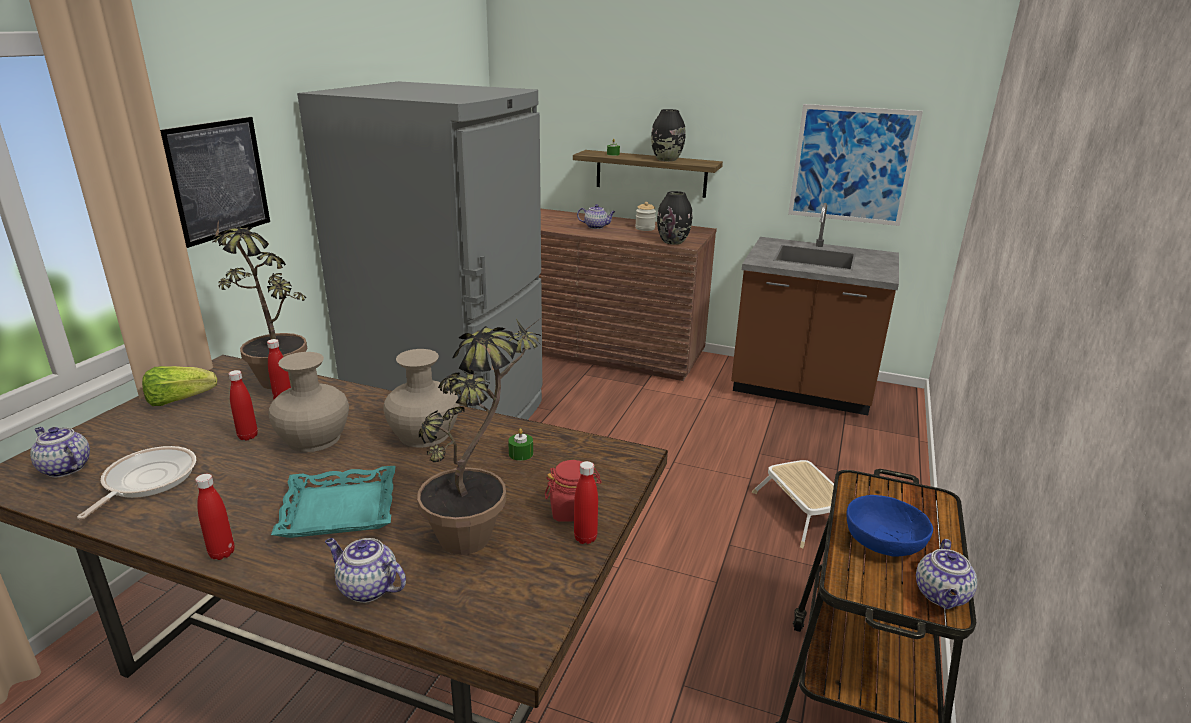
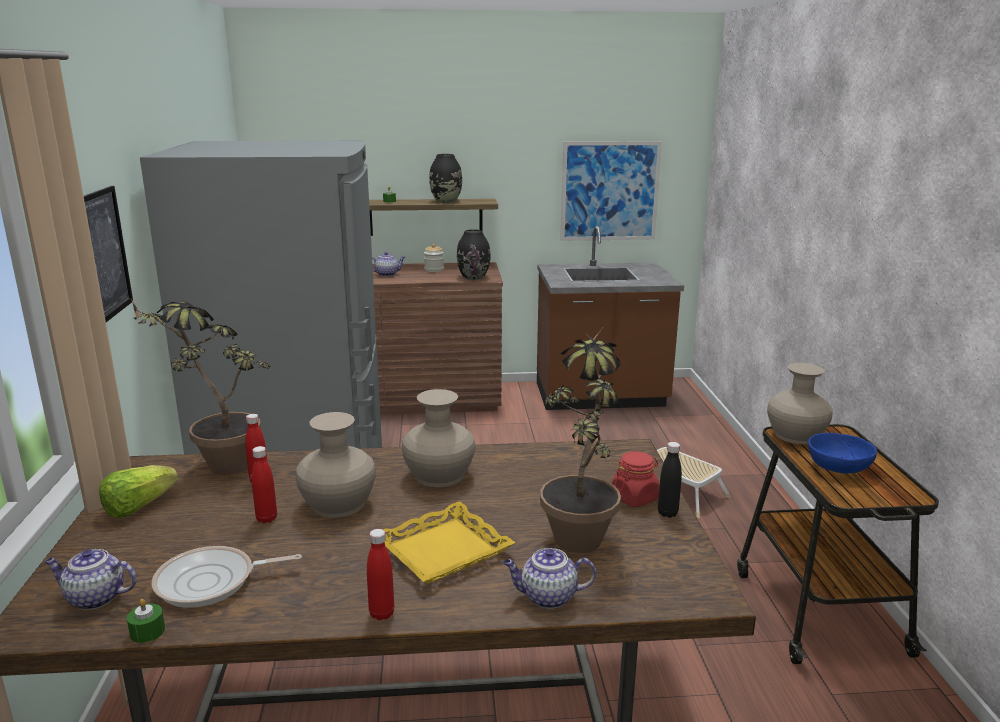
camera: 25 degrees left, 5 degrees down
(146, 480) = (211, 582): frying pan -> frying pan turned 90 degrees counterclockwise
(340, 509) = (443, 549): turquoise tray -> yellow tray
(521, 453) = (542, 469): green candle -> green candle (147, 631)
(585, 538) = (667, 513): red bottle -> black bottle
(871, 488) = (796, 435): none -> beige vase
(942, 596) = (904, 488): teapot -> none

